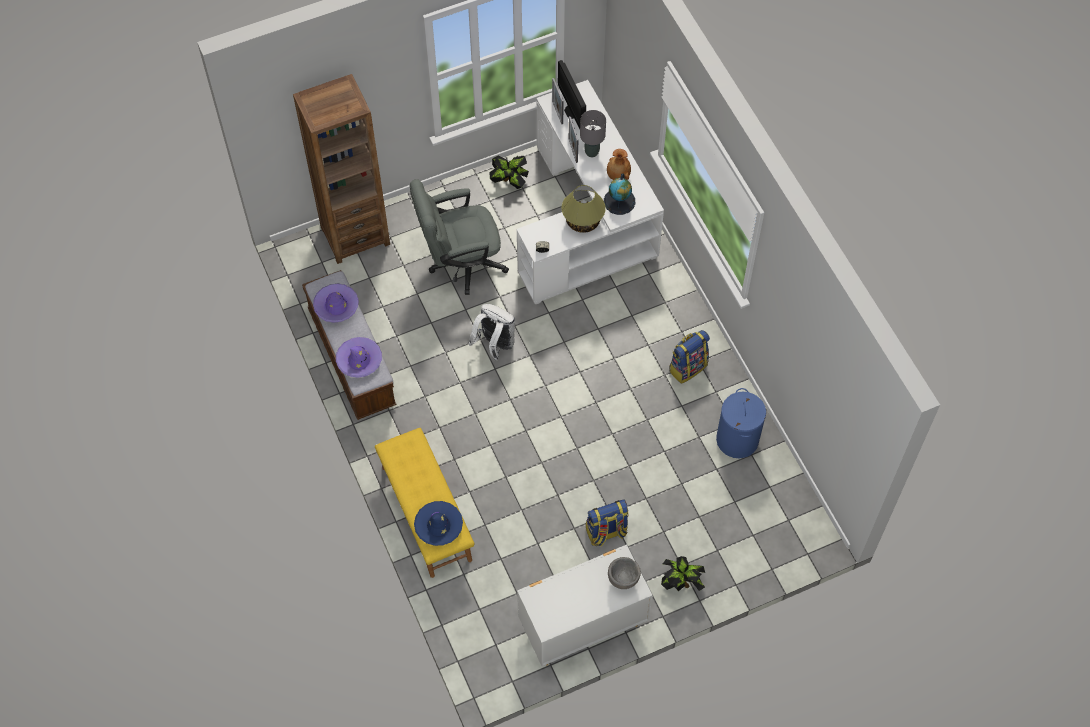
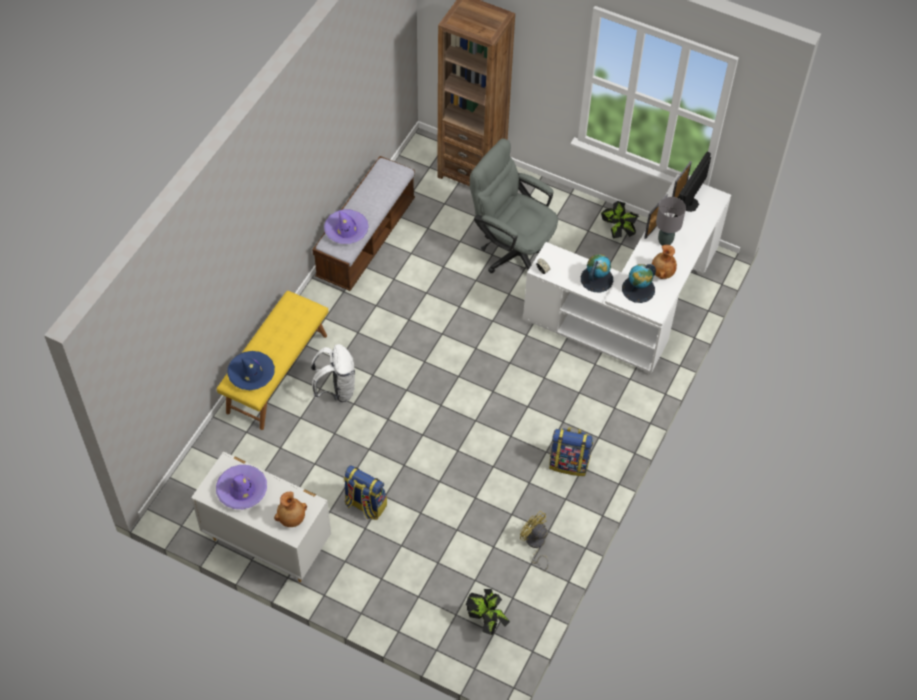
camera: 50 degrees right, 5 degrees down
(336, 306) = (379, 186): purple hat -> purple hat (242, 490)
(494, 344) = (463, 319): white backpack -> white backpack (336, 389)
(582, 221) = (596, 279): table lamp -> globe
(623, 580) = (292, 519): grey bowl -> brown vase
(681, 583) = (365, 589): potted plant -> potted plant (486, 620)
(737, 440) = (535, 544): blue laundry basket -> yellow fan

